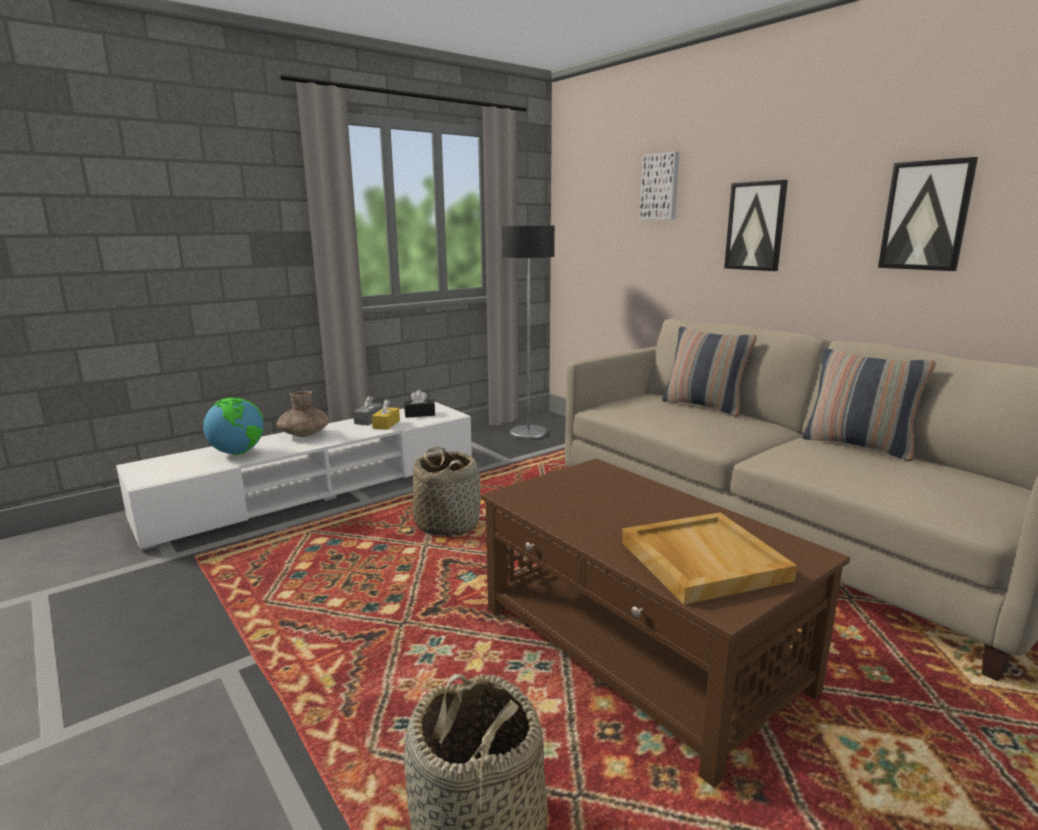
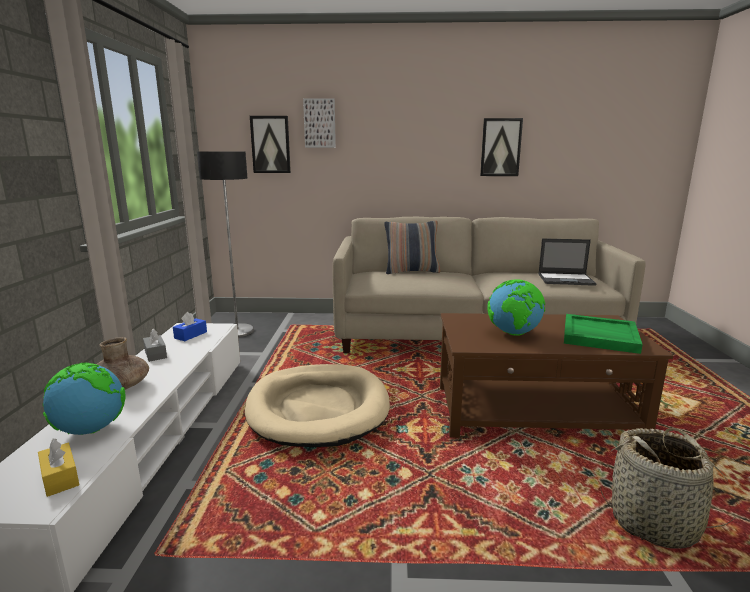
camera: 50 degrees left, 0 degrees up
(386, 424) = (183, 351): yellow tissue box -> yellow tissue box (60, 477)
(419, 414) = (190, 335): black tissue box -> blue tissue box
(447, 524) = (318, 408): basket -> beige dog bed
(599, 508) = (514, 334): none -> globe
(701, 560) = (599, 336): beige tray -> green tray
(755, 226) = (400, 152): picture -> picture (270, 144)
(858, 446) = (512, 272): pillow -> none
(920, 481) = (566, 279): none -> laptop

